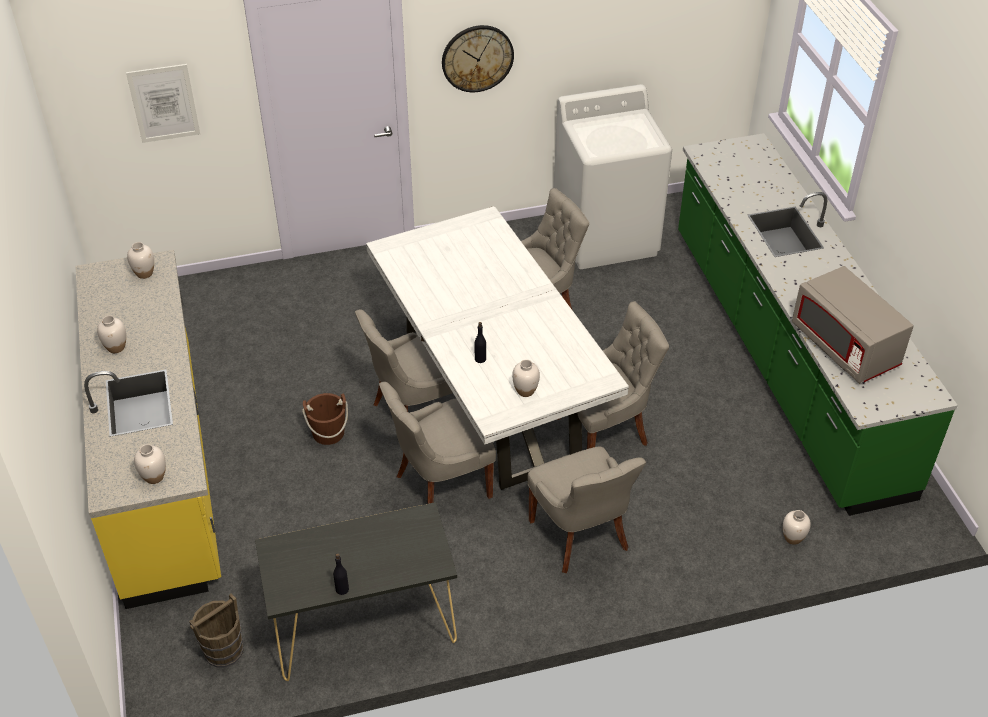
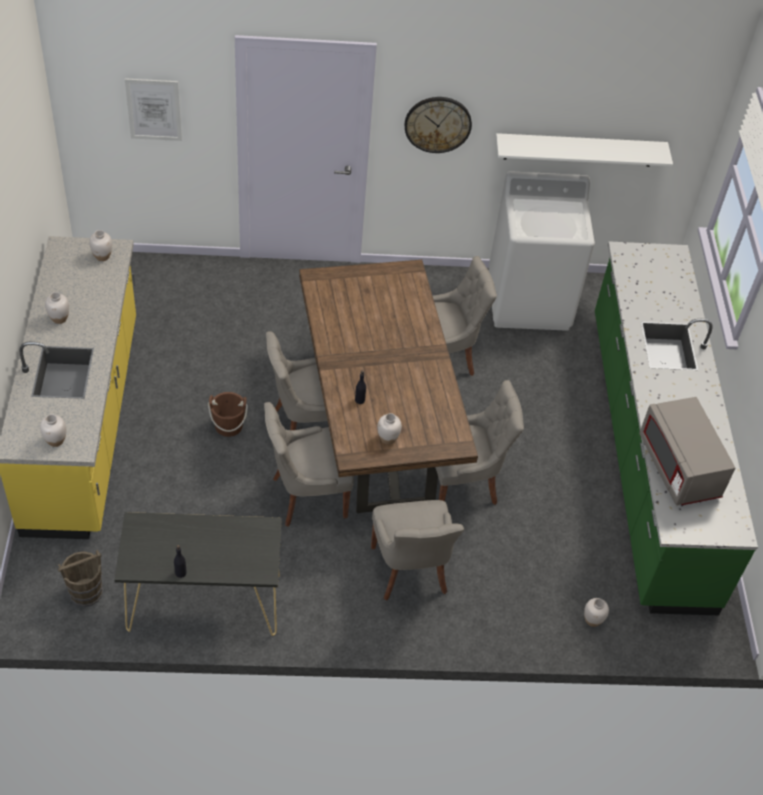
camera: 10 degrees right, 5 degrees up
(489, 393) = (376, 423): white dining table -> brown dining table
(629, 58) = (579, 150): none -> white shelf

